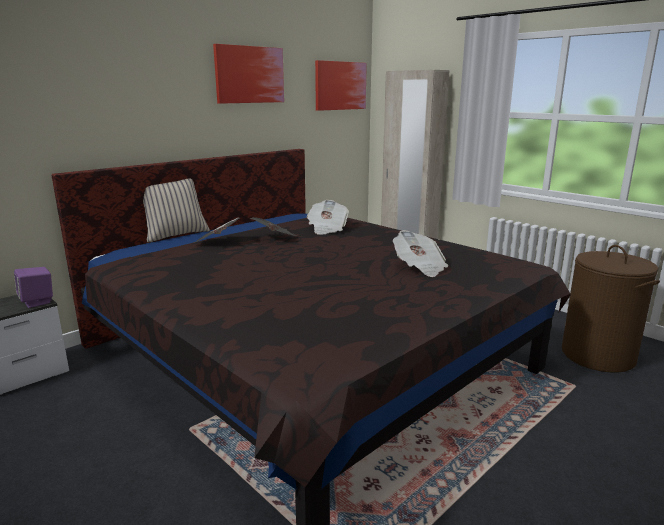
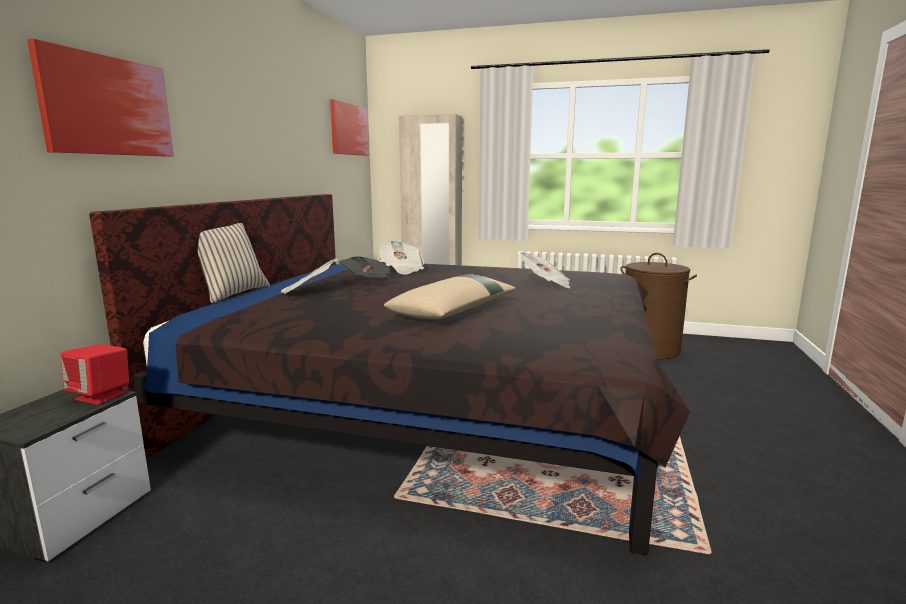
camera: 30 degrees left, 5 degrees down
(37, 302) = (101, 396): purple speaker -> red speaker
(249, 74) = (280, 106): picture -> picture (107, 106)
(280, 283) = (454, 310): none -> beige pillow

